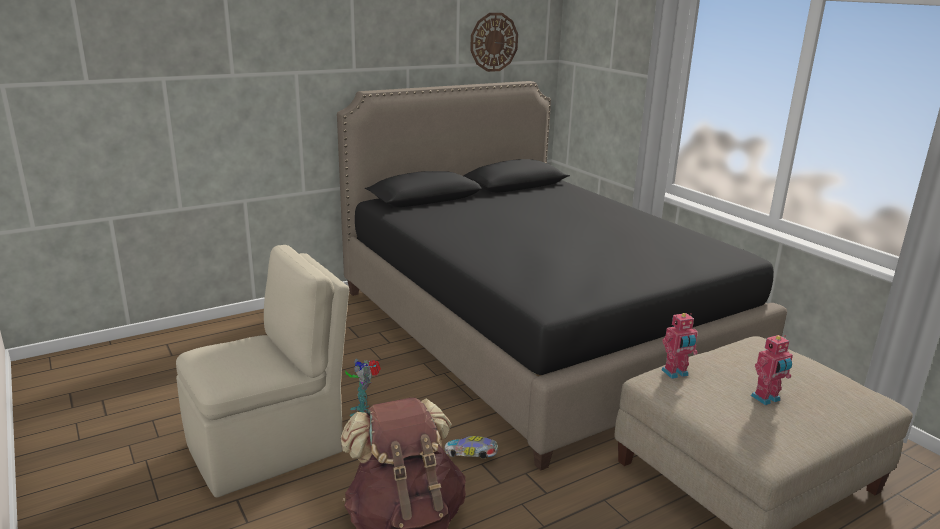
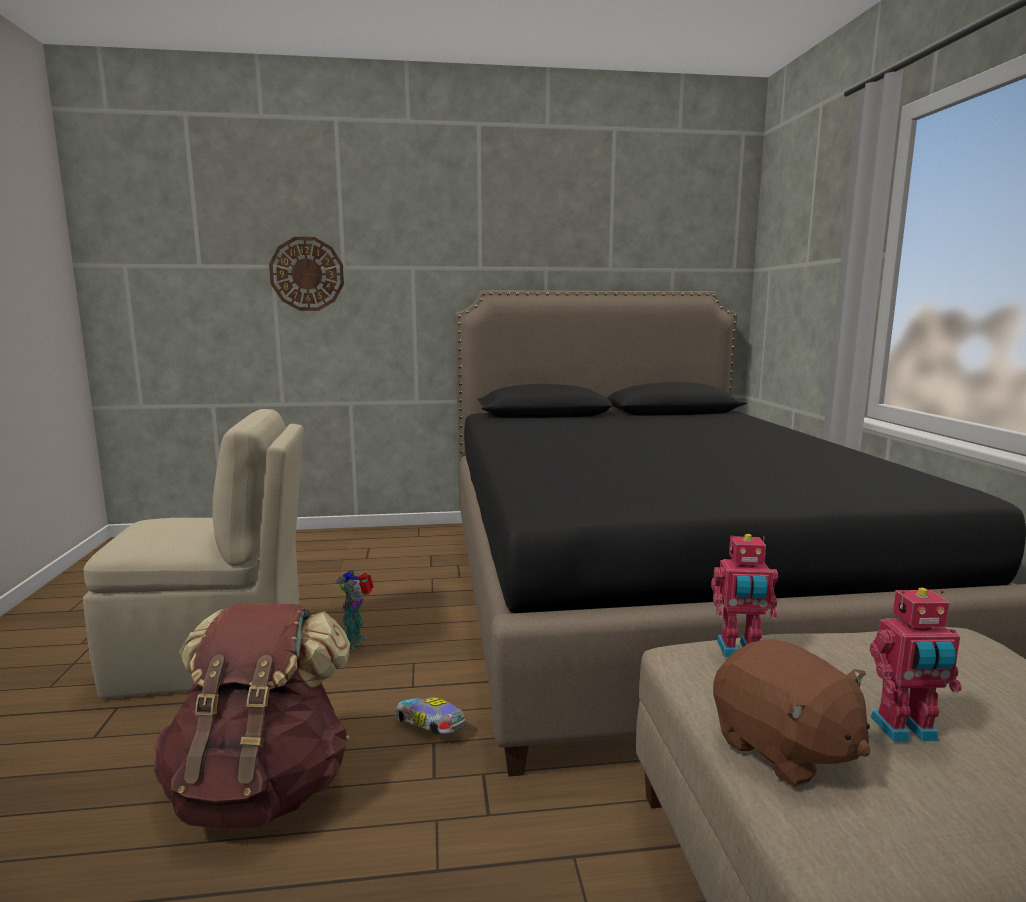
camera: 25 degrees right, 10 degrees down
(493, 42) = (659, 243): wall clock -> wall clock (307, 274)
(726, 419) = (784, 749): none -> brown plush toy

